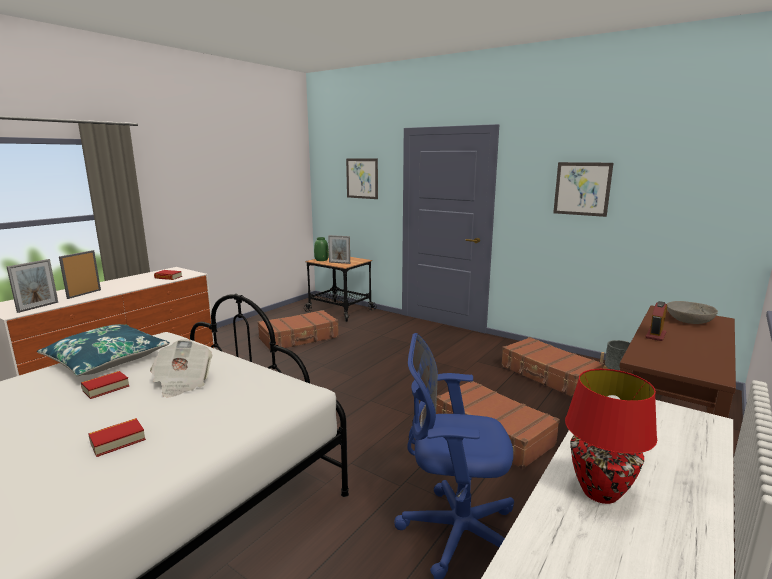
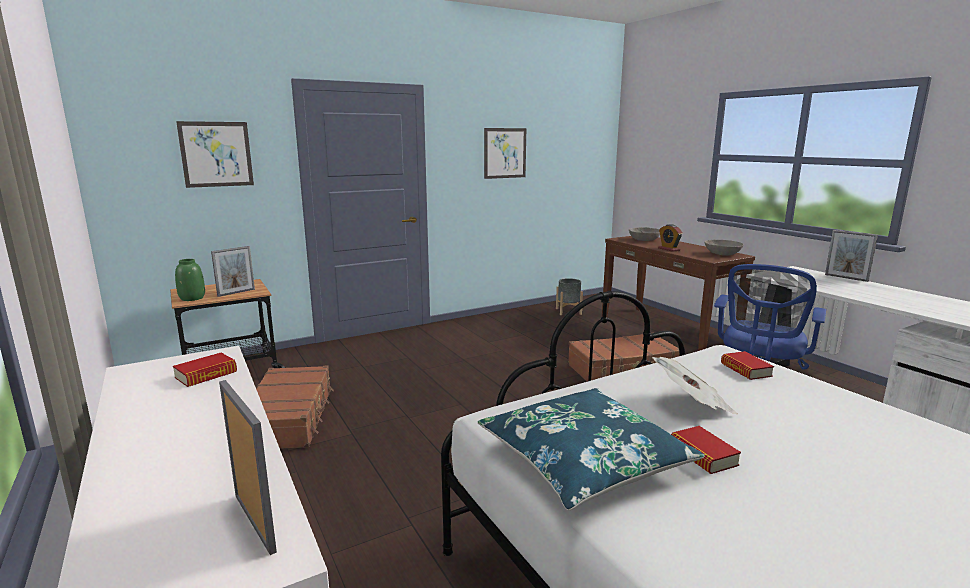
camera: 65 degrees left, 0 degrees up
(84, 294) = (204, 463): picture frame -> picture frame (846, 278)
(118, 441) = (854, 440): book -> book (745, 370)
(548, 375) = (543, 327): brown suitcase -> none
(600, 492) = (886, 298): red table lamp -> none
(695, 365) = (722, 254): none -> grey bowl

